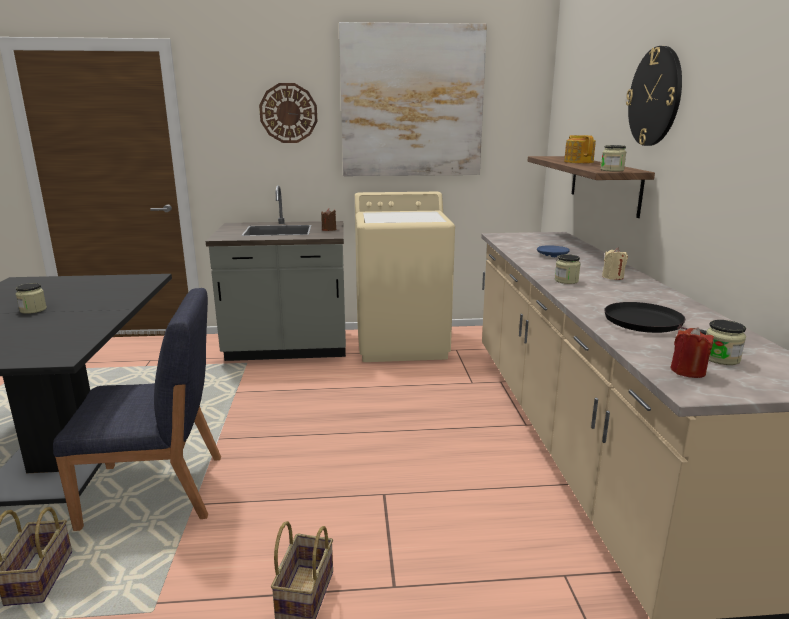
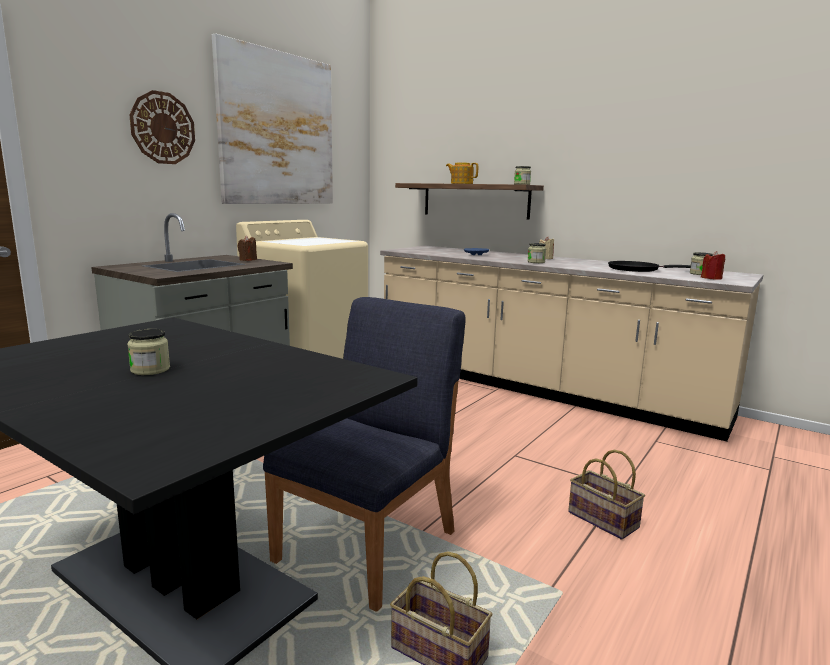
camera: 50 degrees left, 5 degrees down
(655, 97) = (533, 134): wall clock -> none

